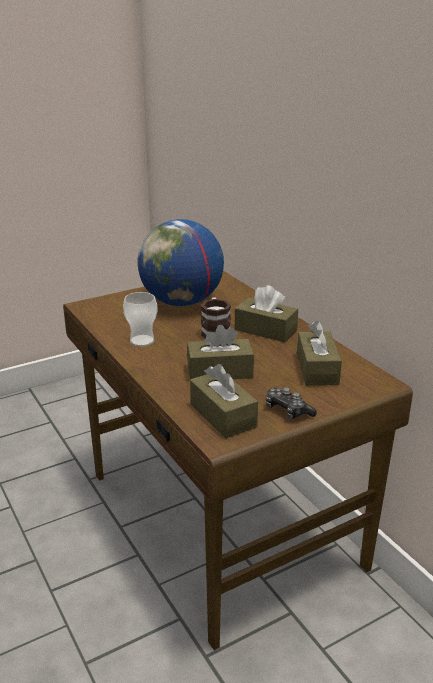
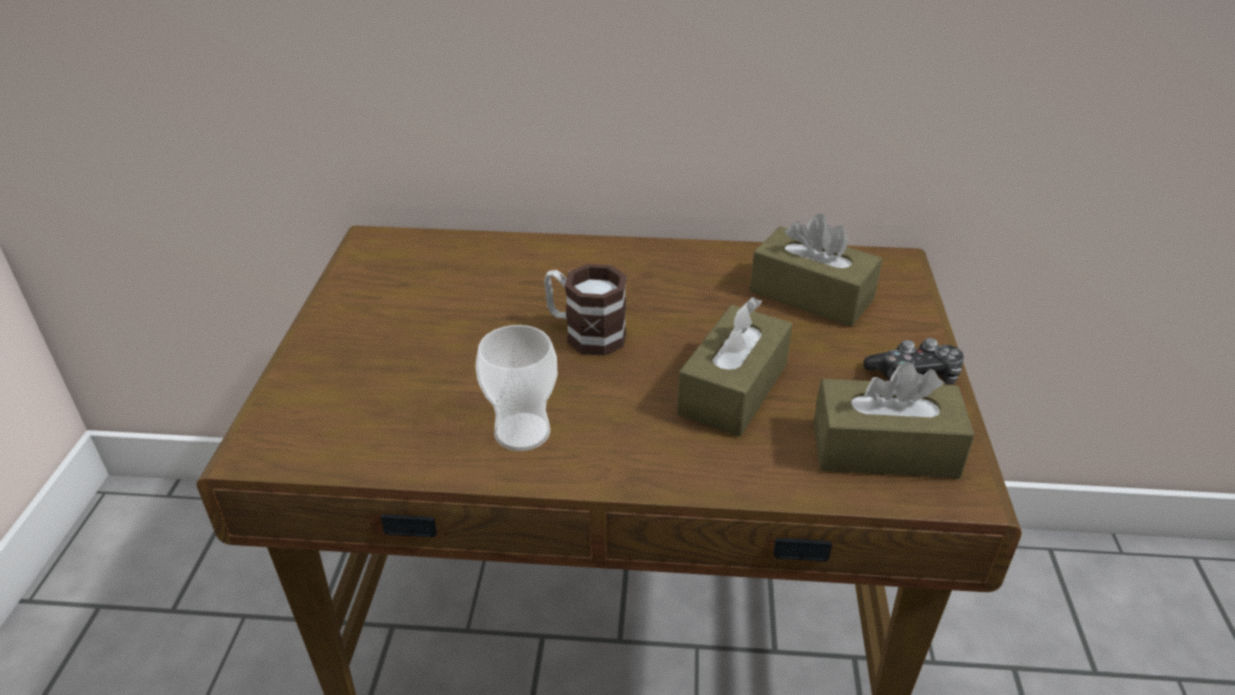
camera: 55 degrees left, 10 degrees up
(181, 302) = (425, 320): globe -> none
(265, 330) = (638, 283): brown tissue box -> none

